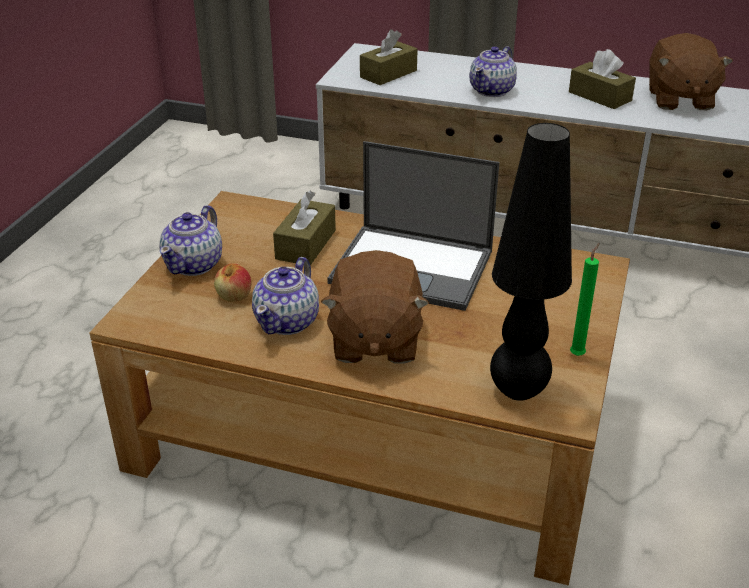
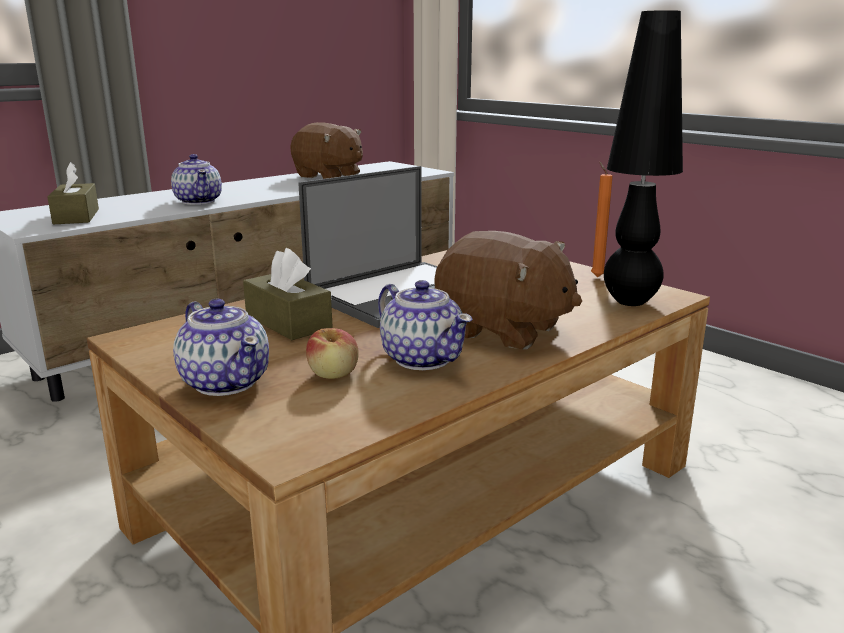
camera: 60 degrees left, 15 degrees down
(578, 354) = (596, 276): green candle -> orange candle
(600, 96) = (280, 186): brown tissue box -> none

